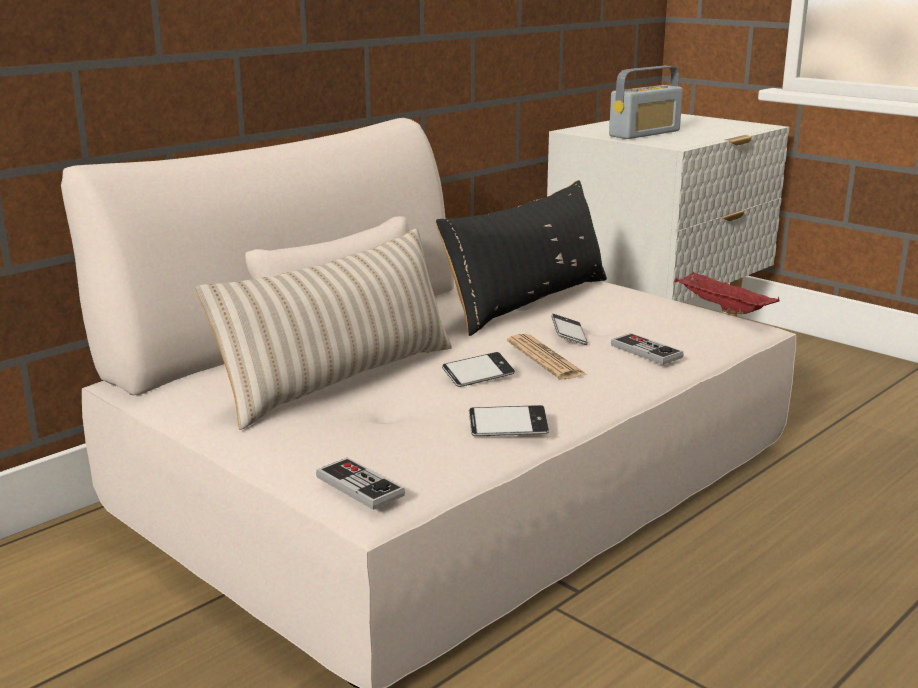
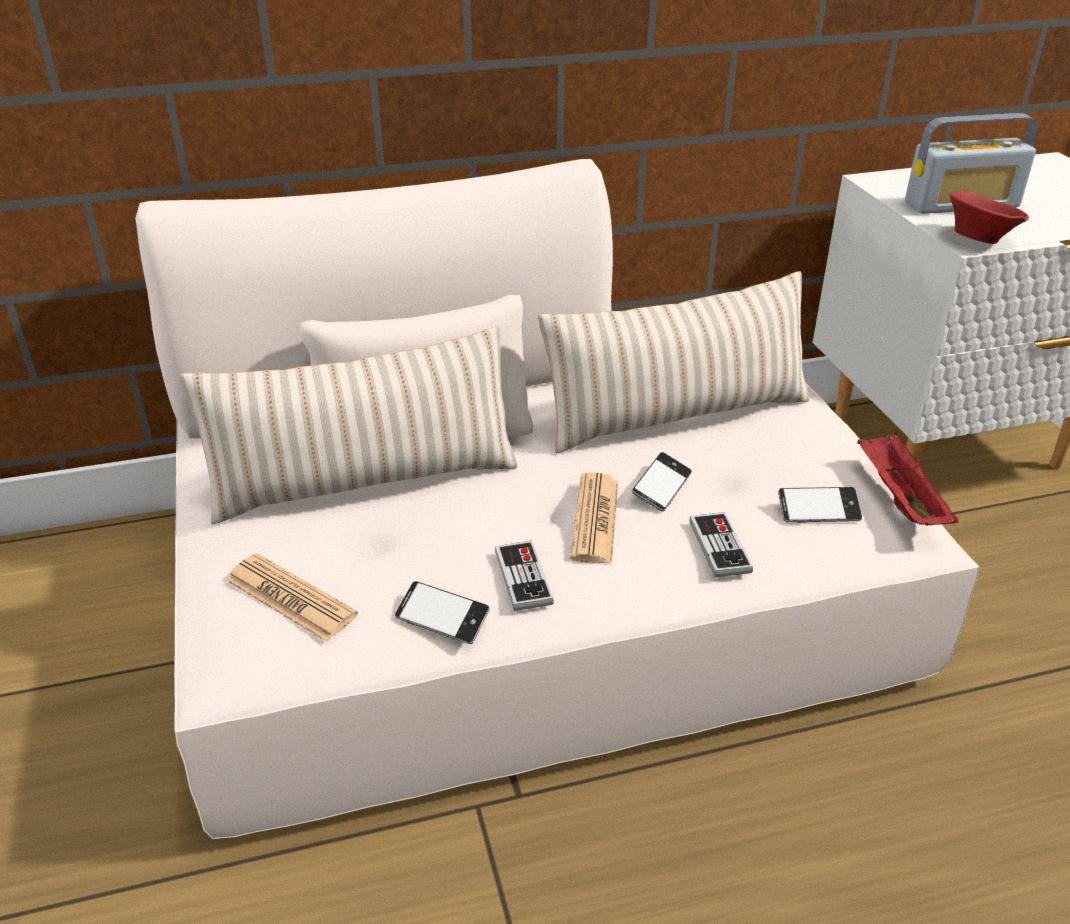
camera: 30 degrees right, 15 degrees up
(359, 486) = (224, 649): game controller -> game controller (523, 577)
(374, 447) = (290, 598): none -> newspaper
(478, 375) = (498, 522): phone -> phone (818, 510)
(528, 302) = (676, 415): black pillow -> beige pillow
(679, 144) = (978, 239): none -> red bowl

